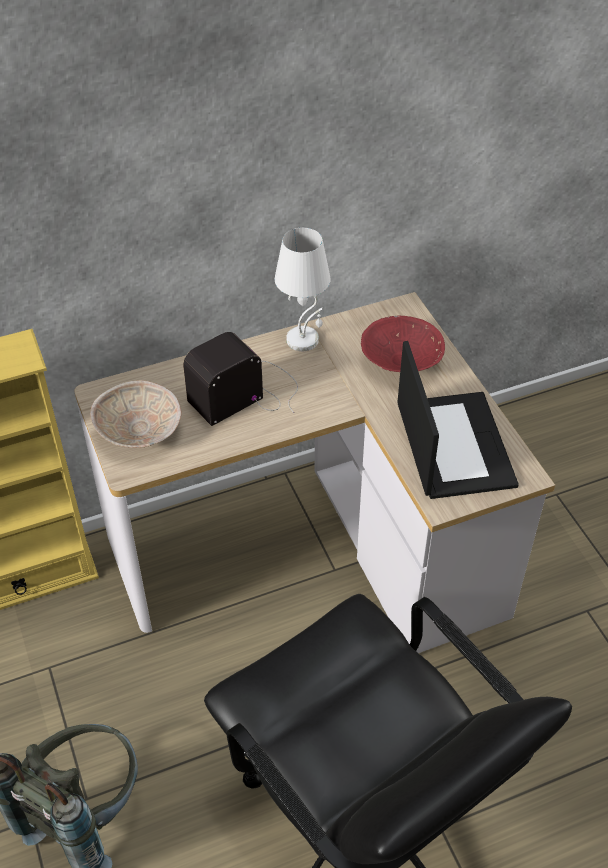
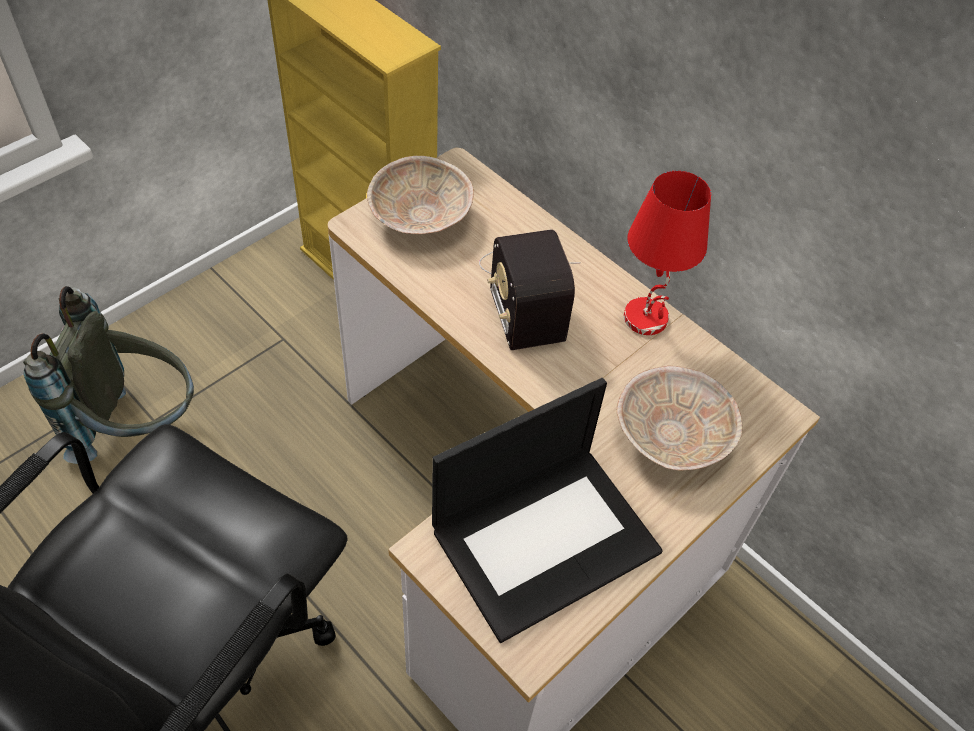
camera: 65 degrees right, 5 degrees up
(247, 392) = (526, 290): radio -> radio turned 135 degrees counterclockwise
(303, 339) = (646, 318): white table lamp -> red table lamp
(400, 359) = (673, 434): red bowl -> beige bowl

